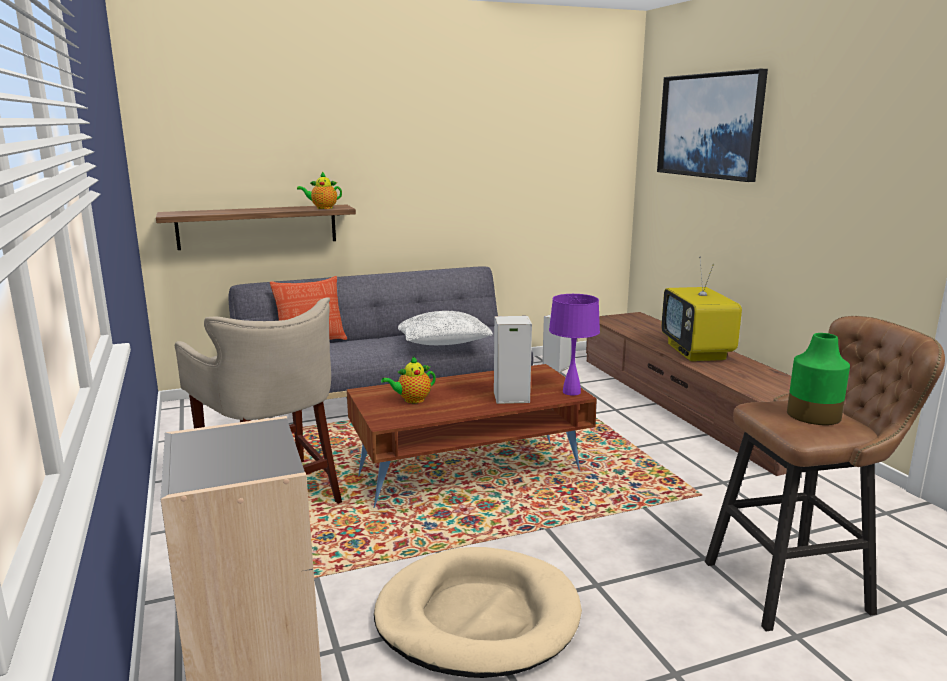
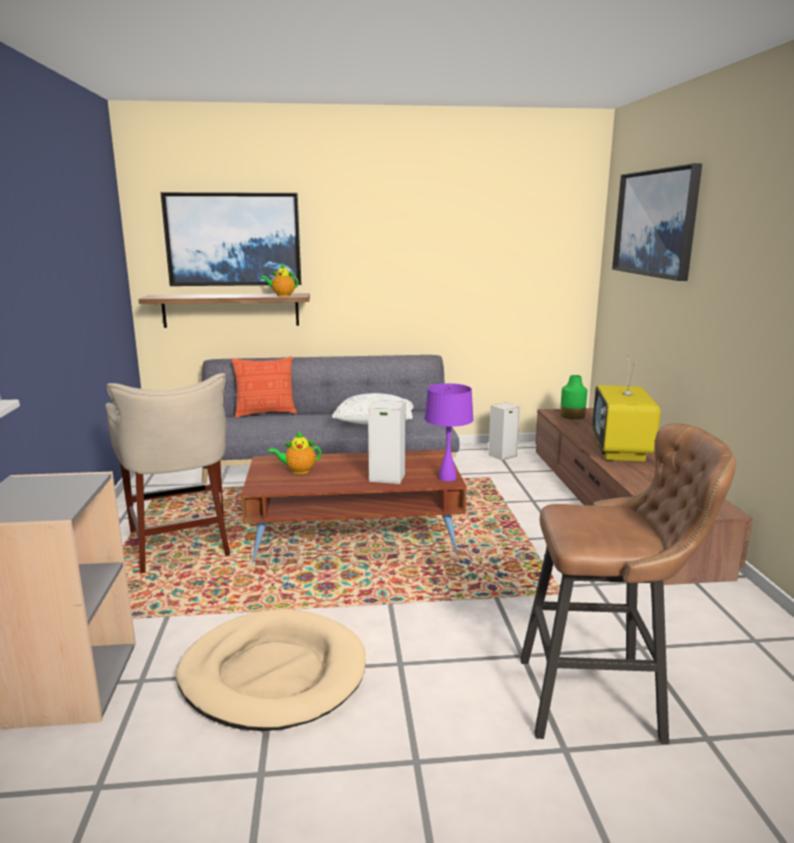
camera: 15 degrees right, 0 degrees up
(260, 145) = (233, 239): none -> picture
(814, 415) = (609, 523): green vase -> green vase (572, 415)

